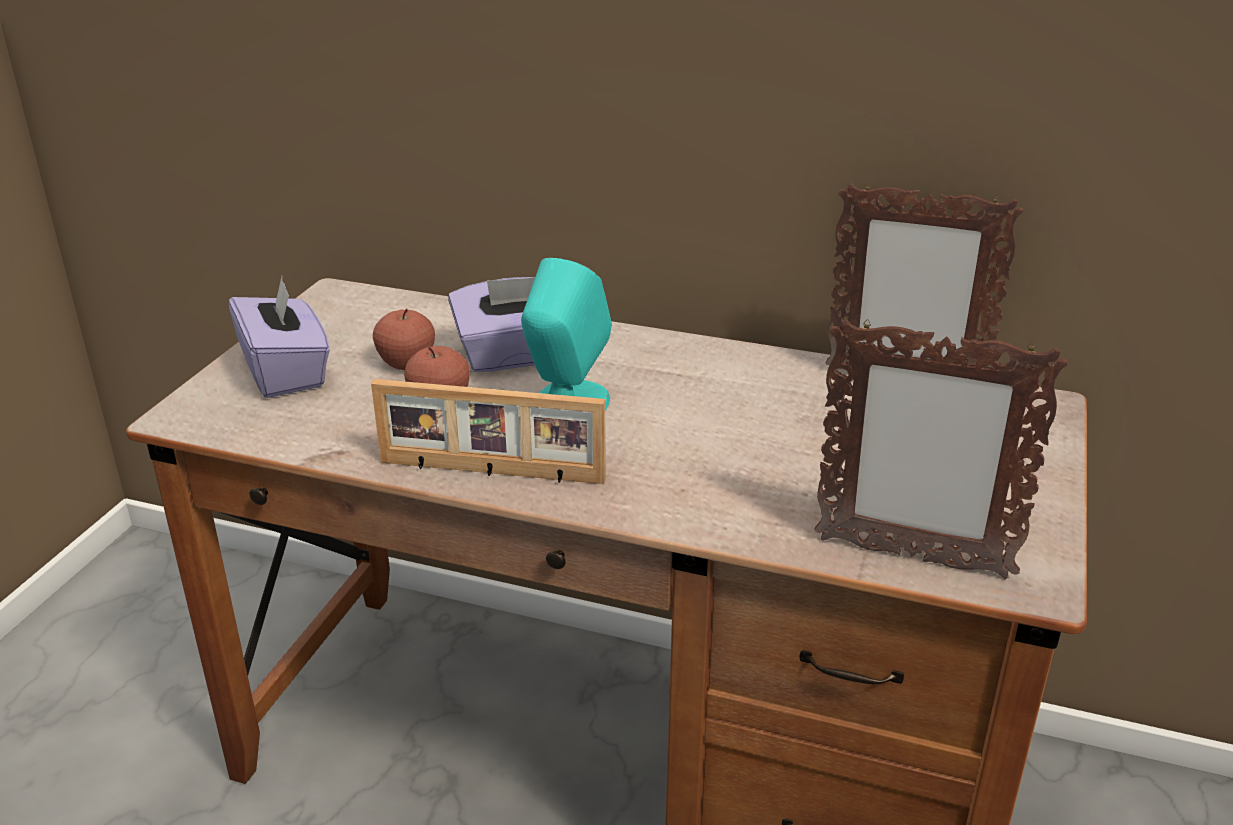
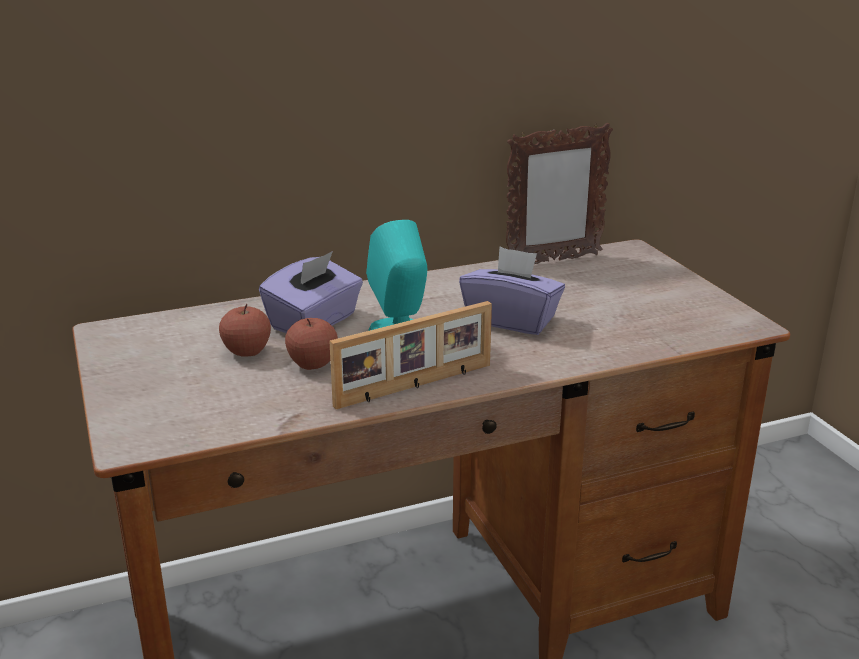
camera: 40 degrees left, 5 degrees down
(286, 372) = (163, 388): purple tissue box -> purple tissue box (511, 320)
(911, 557) = (686, 335): picture frame -> none

